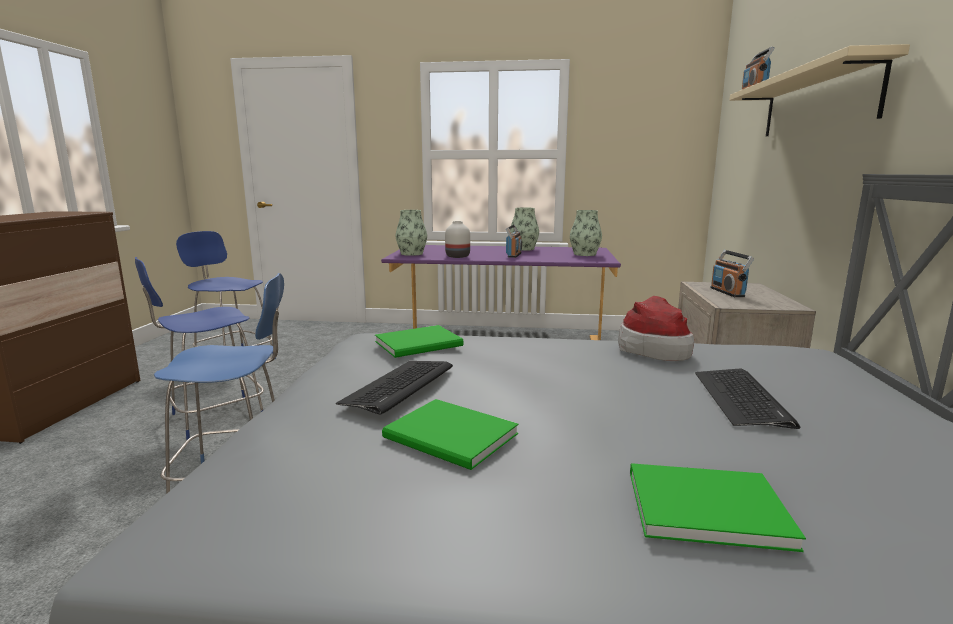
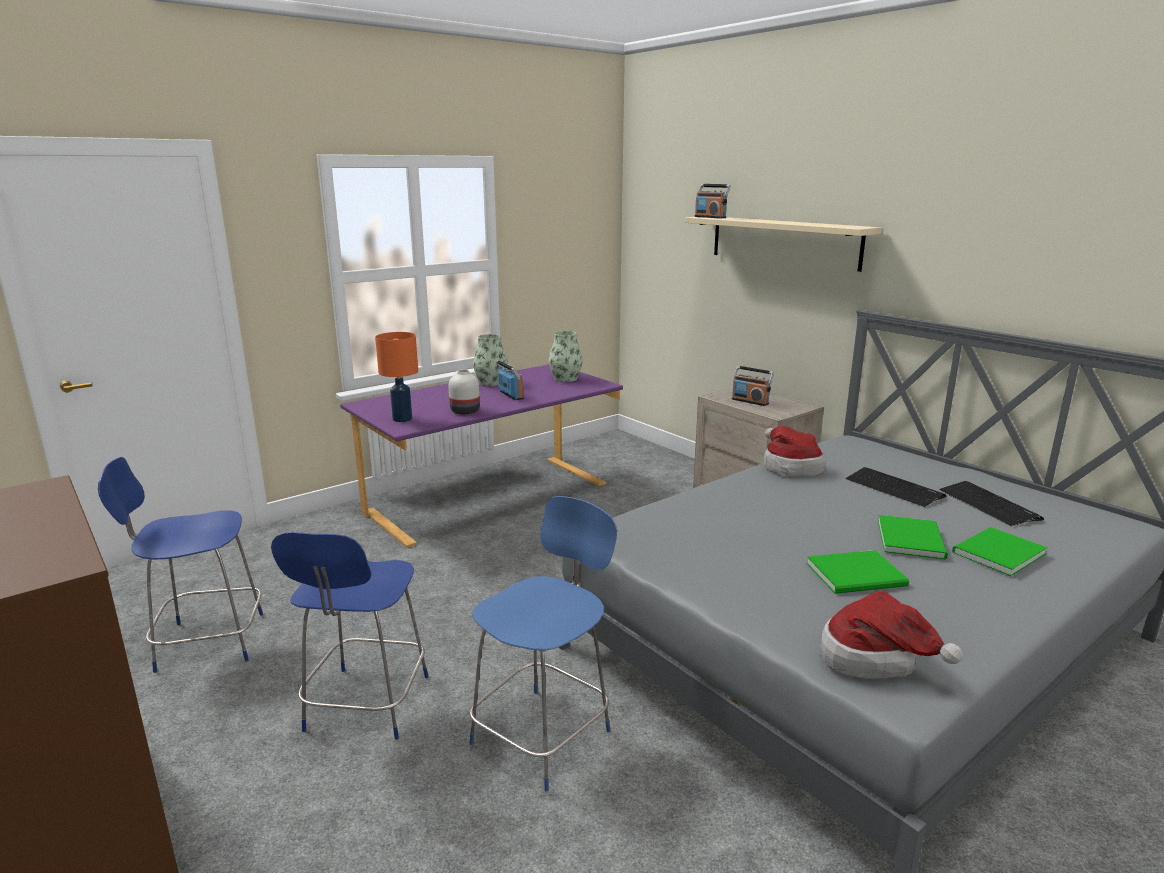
camera: 45 degrees left, 5 degrees up
(238, 498) = (875, 659): none -> hat
(399, 386) = (760, 559): keyboard -> keyboard (988, 504)
(412, 253) = (403, 419): vase -> orange table lamp
(421, 344) = (676, 521): green book -> green book (912, 538)

